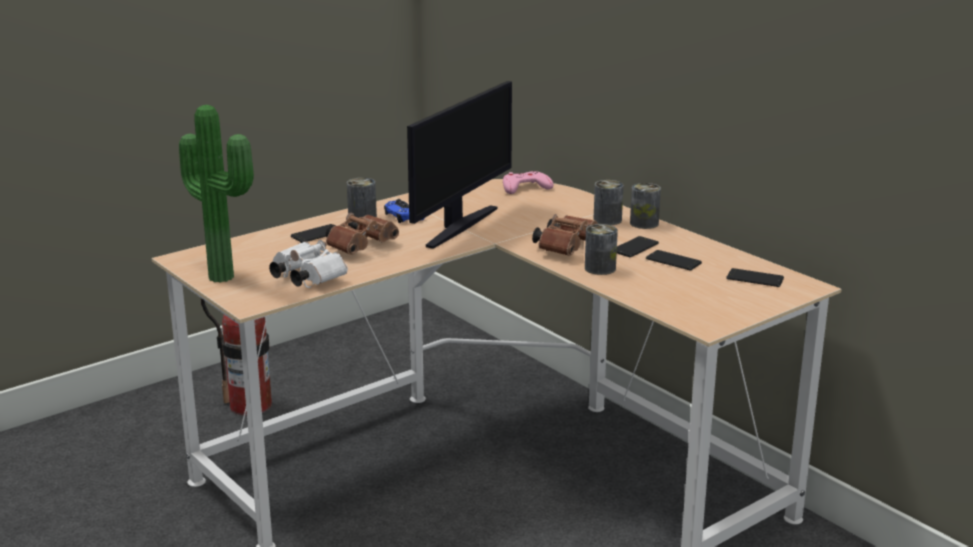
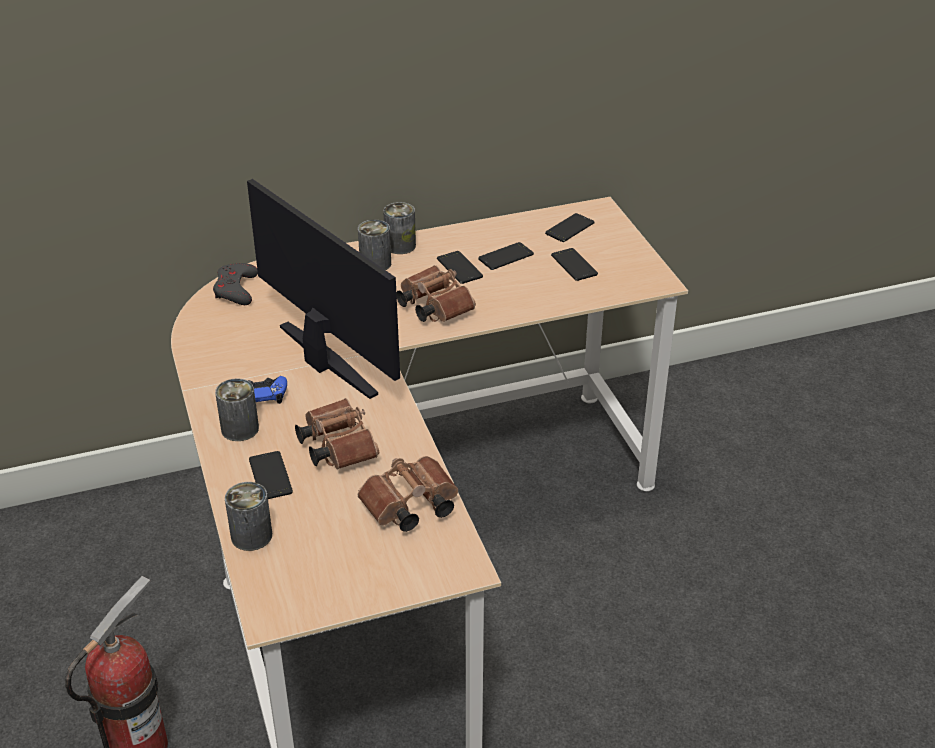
camera: 70 degrees left, 15 degrees up
(225, 276) = (360, 578): potted plant -> none
(305, 278) = (408, 508): white binoculars -> brown binoculars
(525, 187) = (236, 289): pink game controller -> grey game controller
(600, 268) = (499, 301): can -> can (251, 535)
(692, 288) = (574, 265): none -> phone

